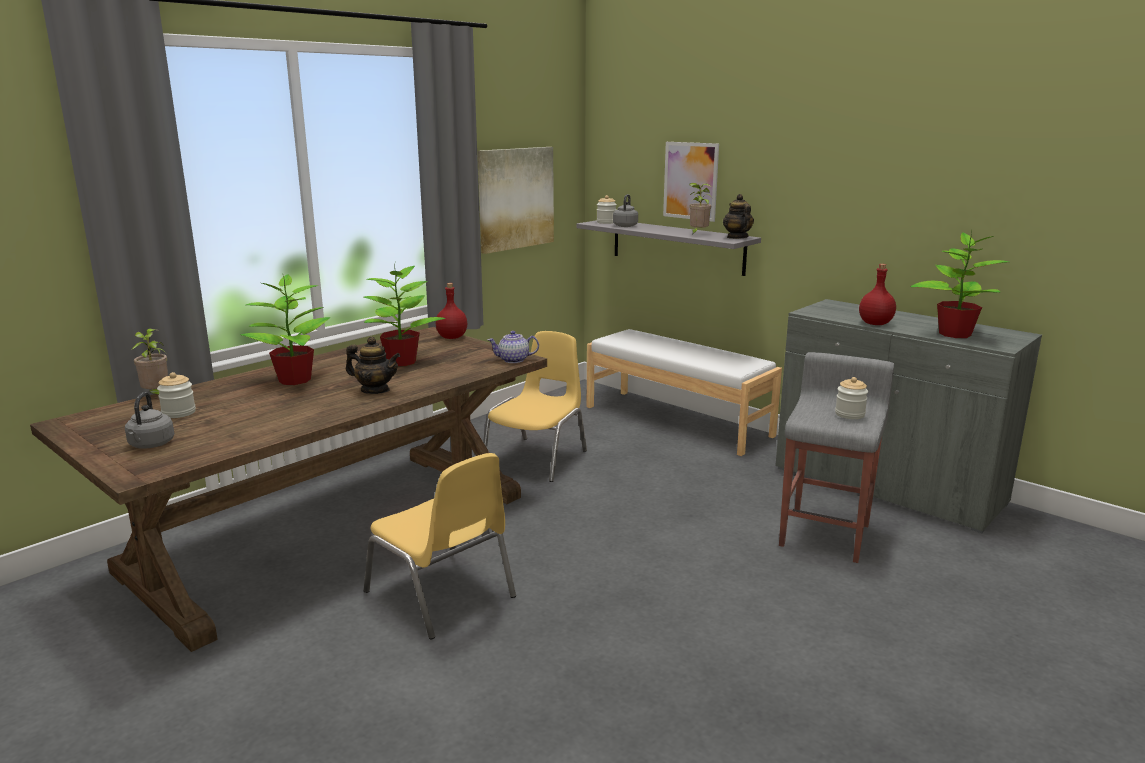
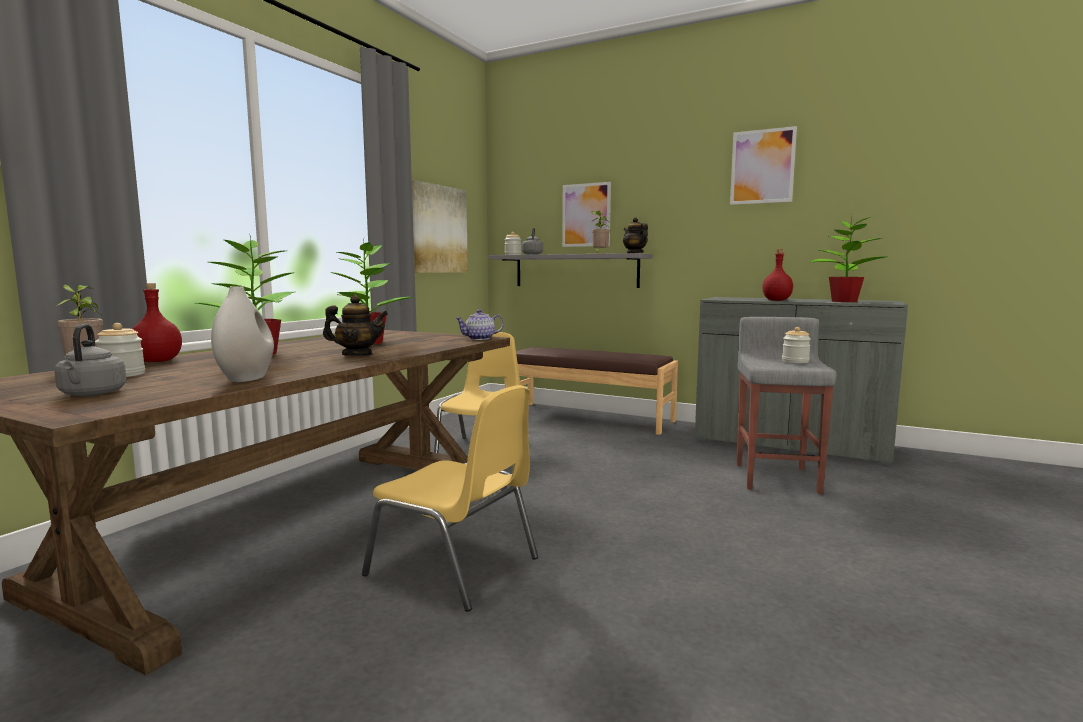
camera: 15 degrees left, 10 degrees down
(265, 429) = (246, 378): none -> white vase
(452, 337) = (405, 332): red bottle -> red bottle (159, 361)
(677, 421) = (588, 417): white bench -> brown bench
(892, 145) = (762, 166): none -> picture

